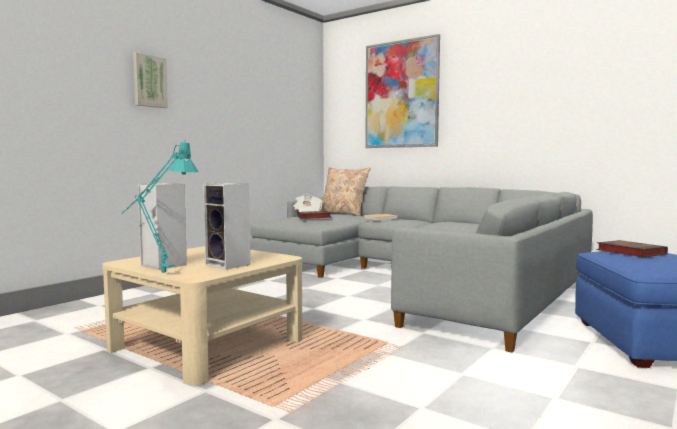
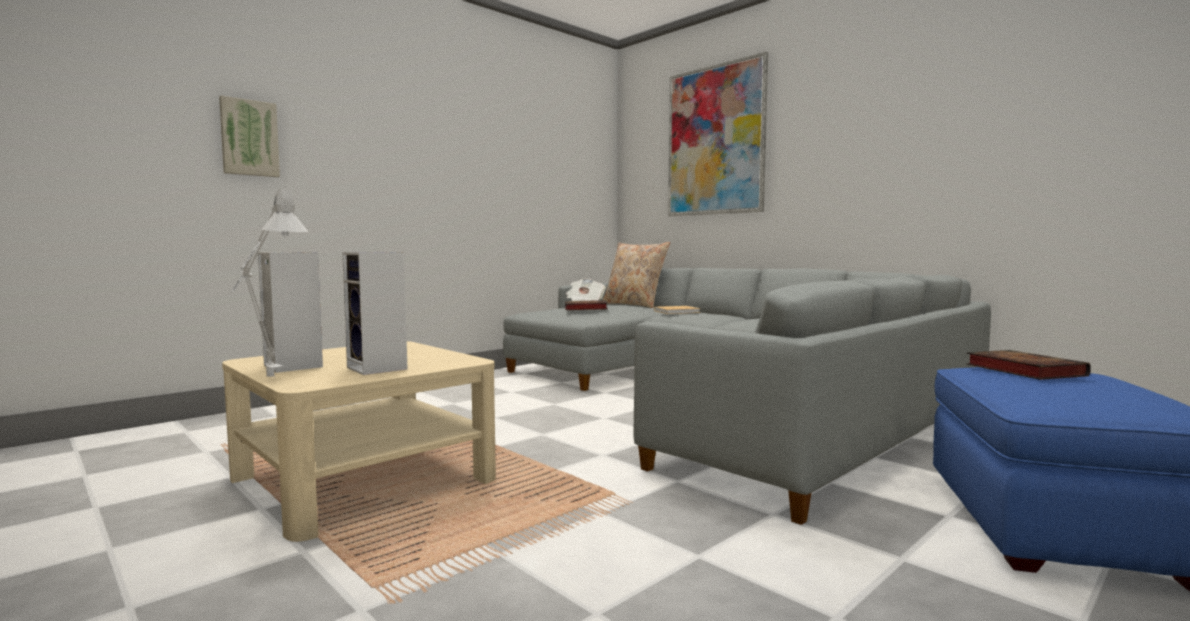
camera: 10 degrees right, 0 degrees up
(149, 81) = (361, 127): picture -> picture (249, 138)
(158, 273) = (265, 378): turquoise table lamp -> grey table lamp

